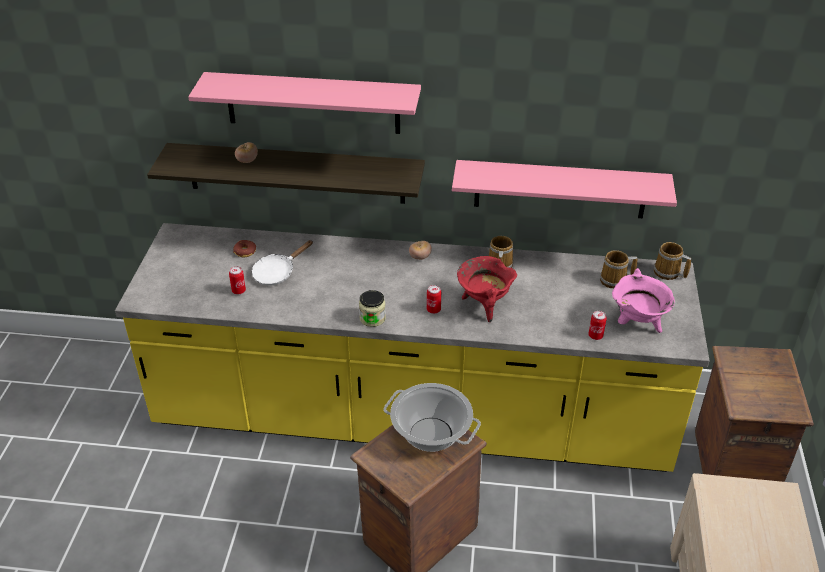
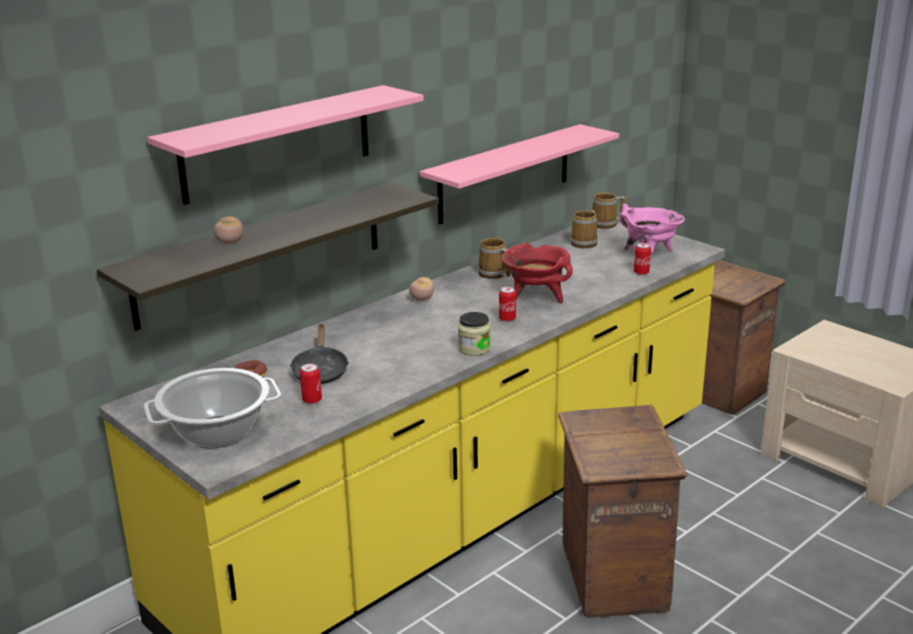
camera: 50 degrees left, 15 degrees down
(277, 273) = (320, 370): white frying pan -> black frying pan
(431, 434) = (610, 425): cooking pot -> cooking pot (217, 432)

